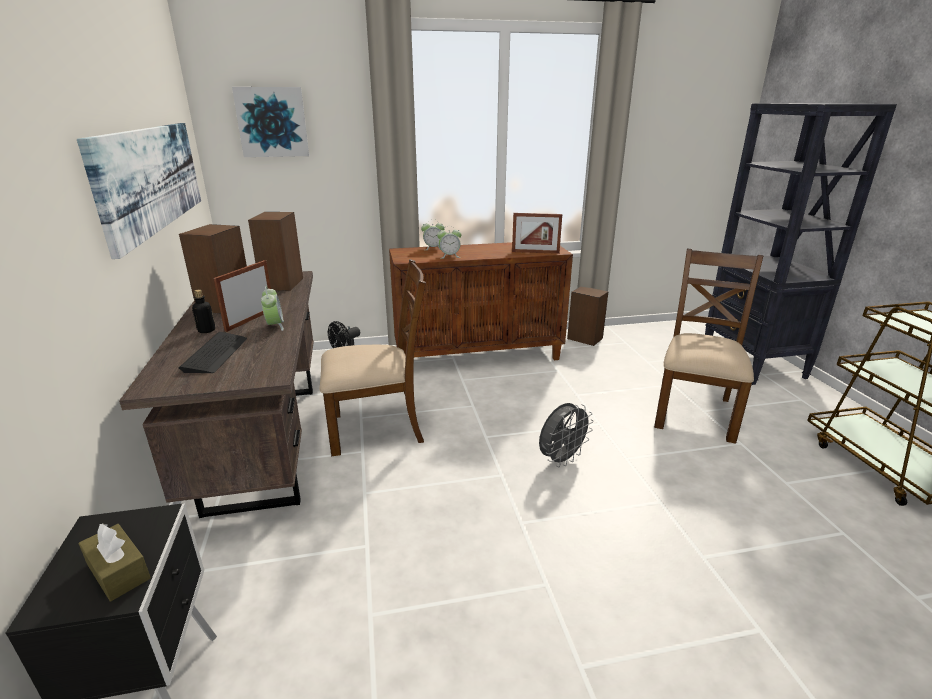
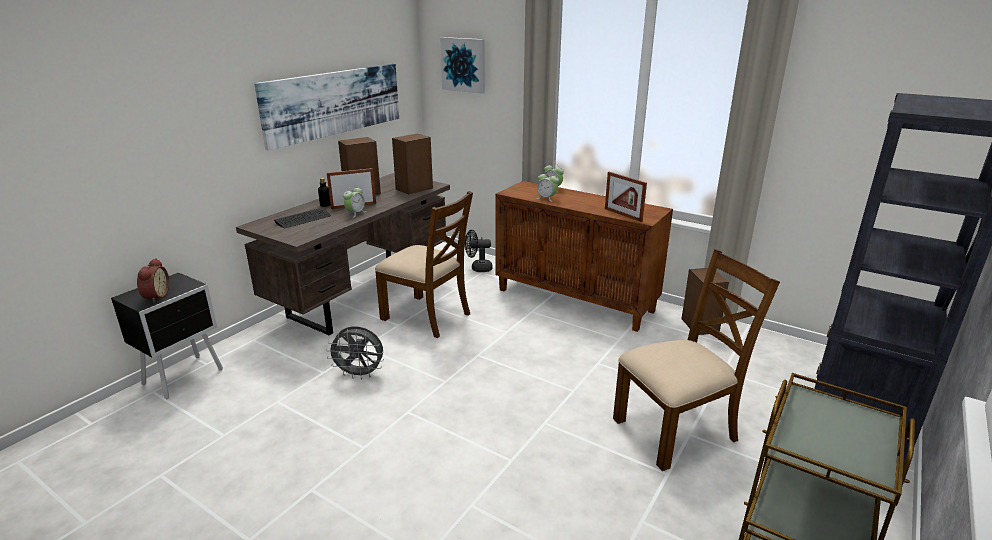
camera: 45 degrees right, 0 degrees up
(118, 571) = (155, 296): brown tissue box -> alarm clock
(561, 459) = (498, 395): grey fan -> grey fan (360, 374)

